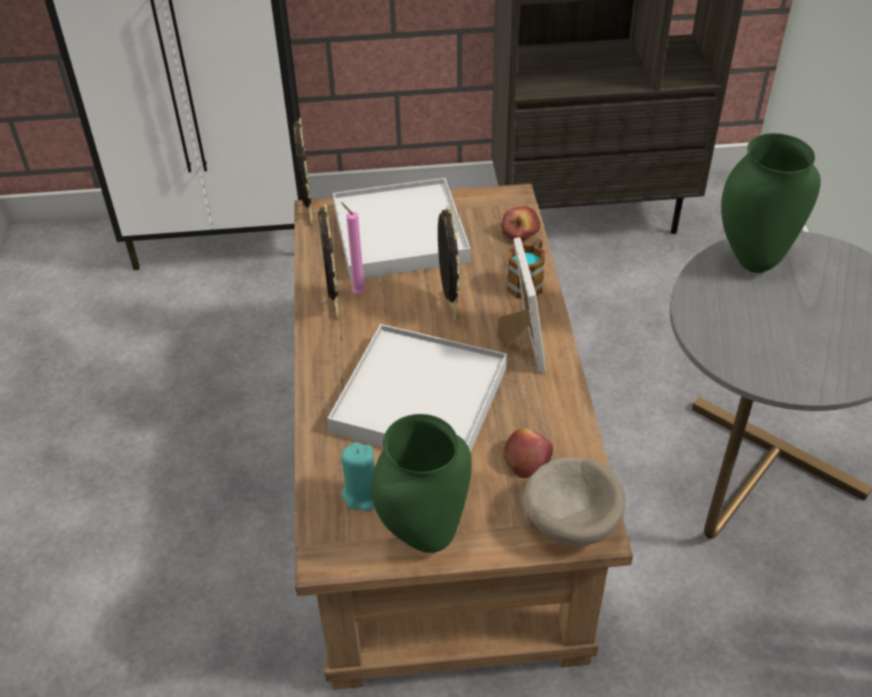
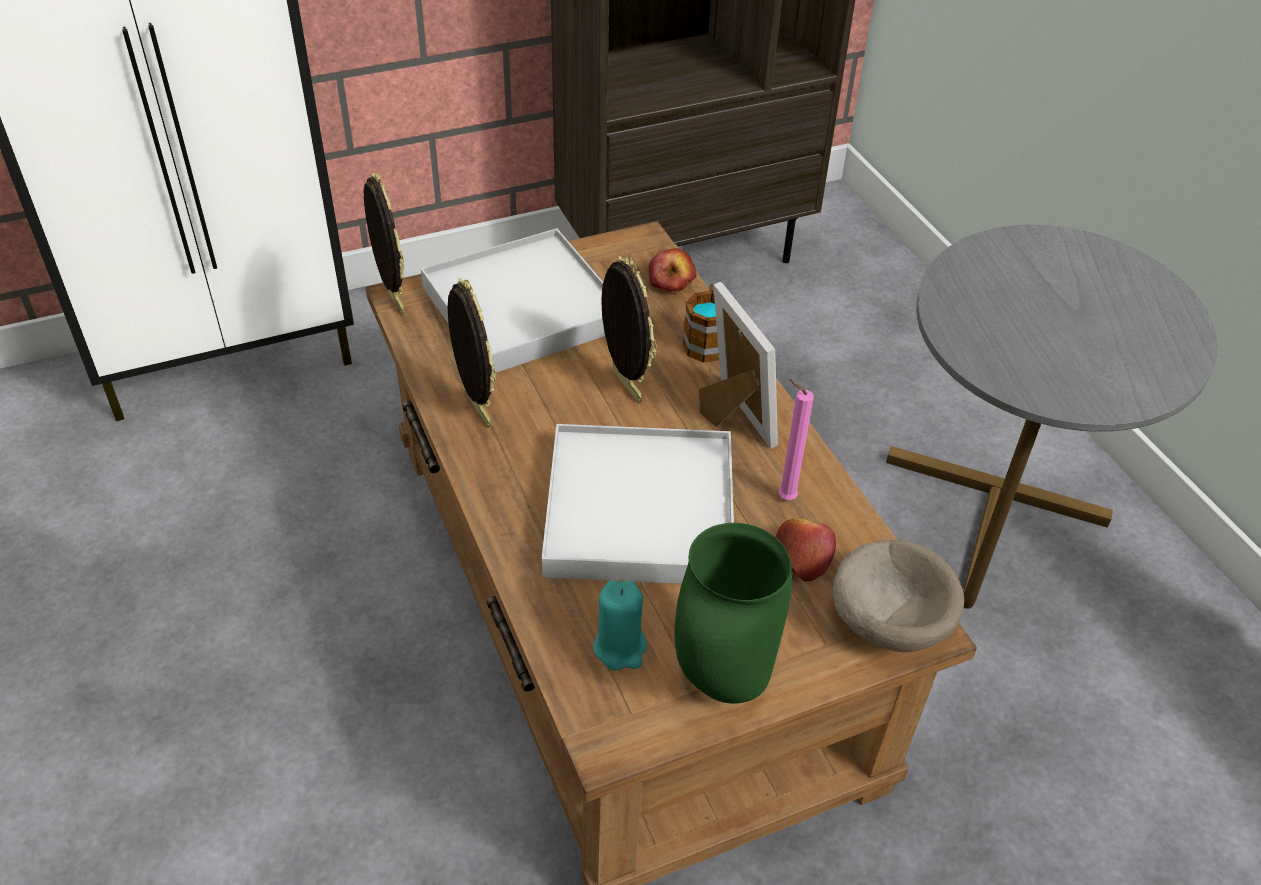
camera: 20 degrees left, 0 degrees up
(357, 292) = (500, 390): pink candle -> pink candle (783, 497)
(752, 260) = (990, 266): green vase -> none

